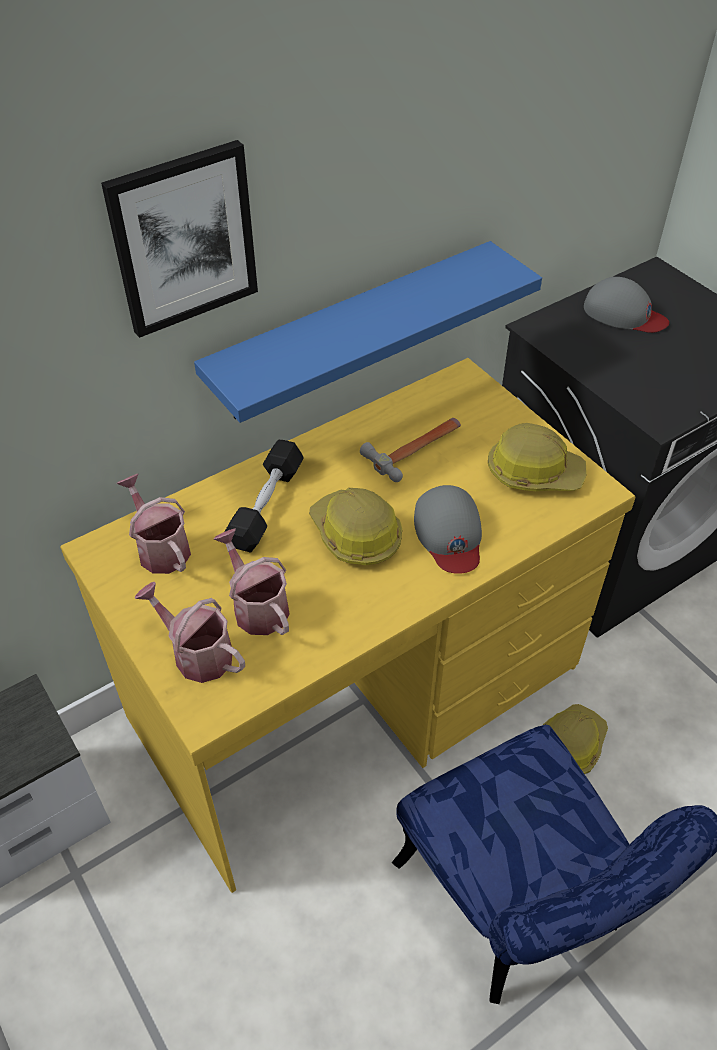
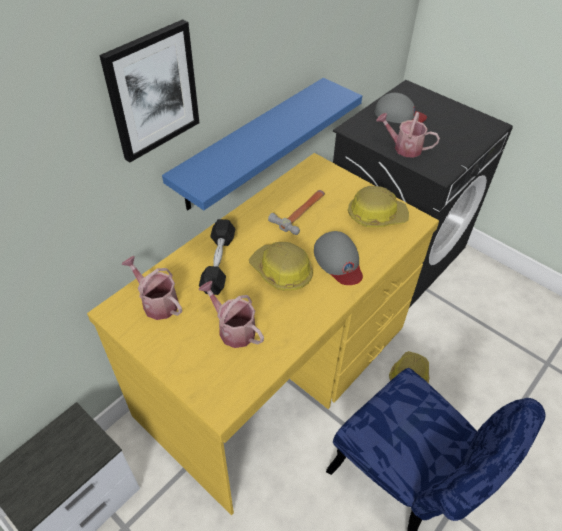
camera: 15 degrees left, 0 degrees up
(197, 653) = (203, 367): watering can -> watering can (403, 148)

